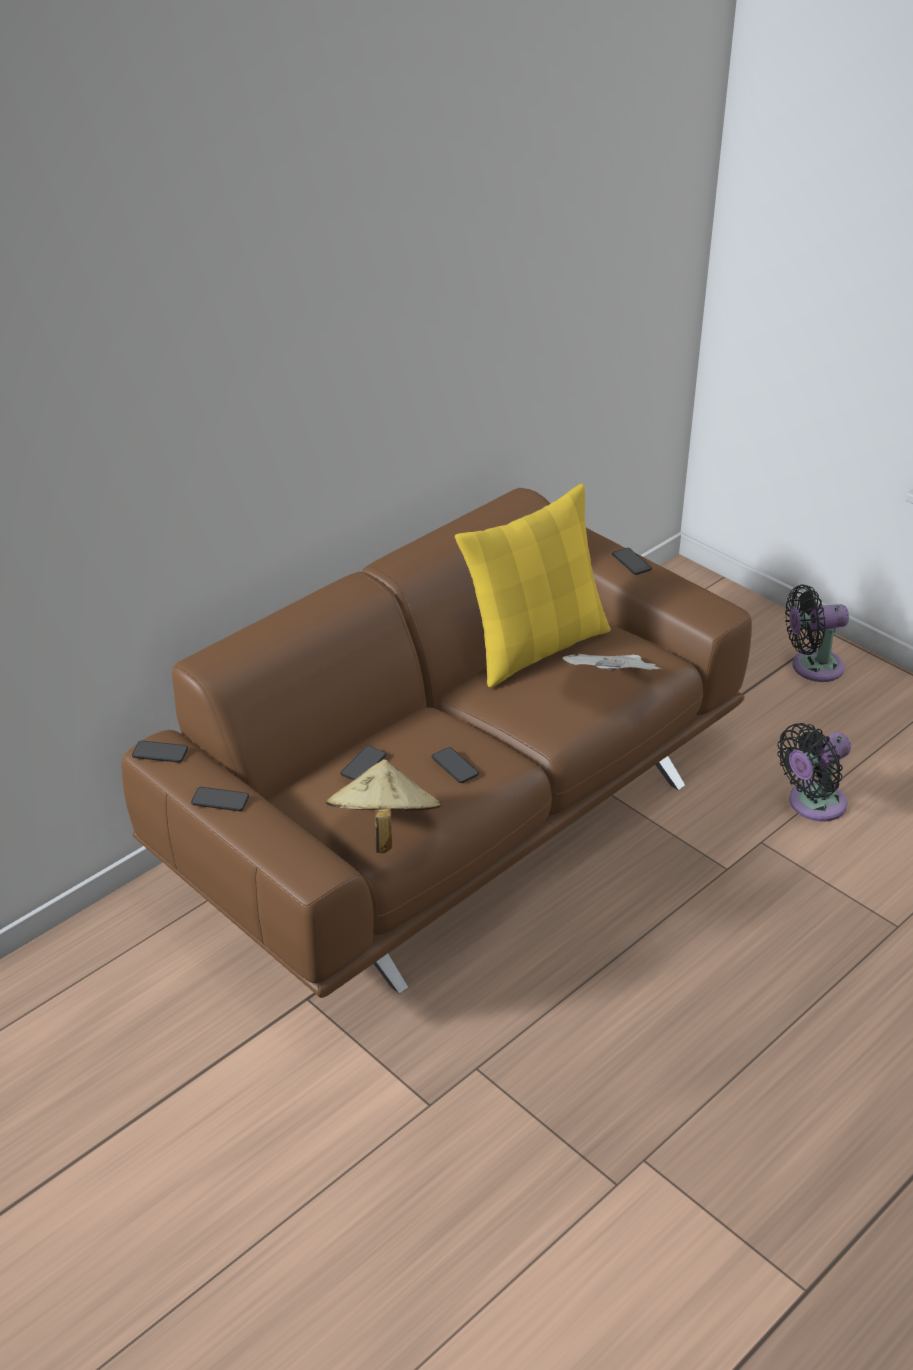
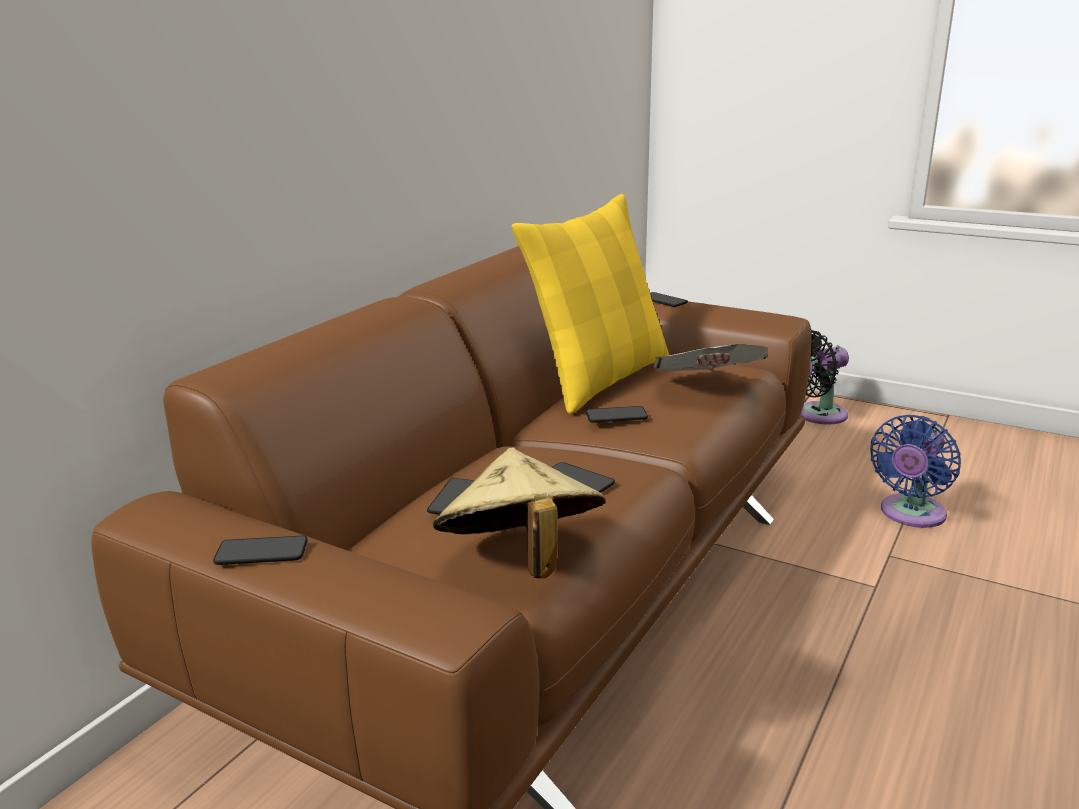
camera: 15 degrees left, 15 degrees down
(160, 752) = (153, 513): phone -> phone (616, 416)
(812, 804) = (910, 515): black fan -> blue fan

